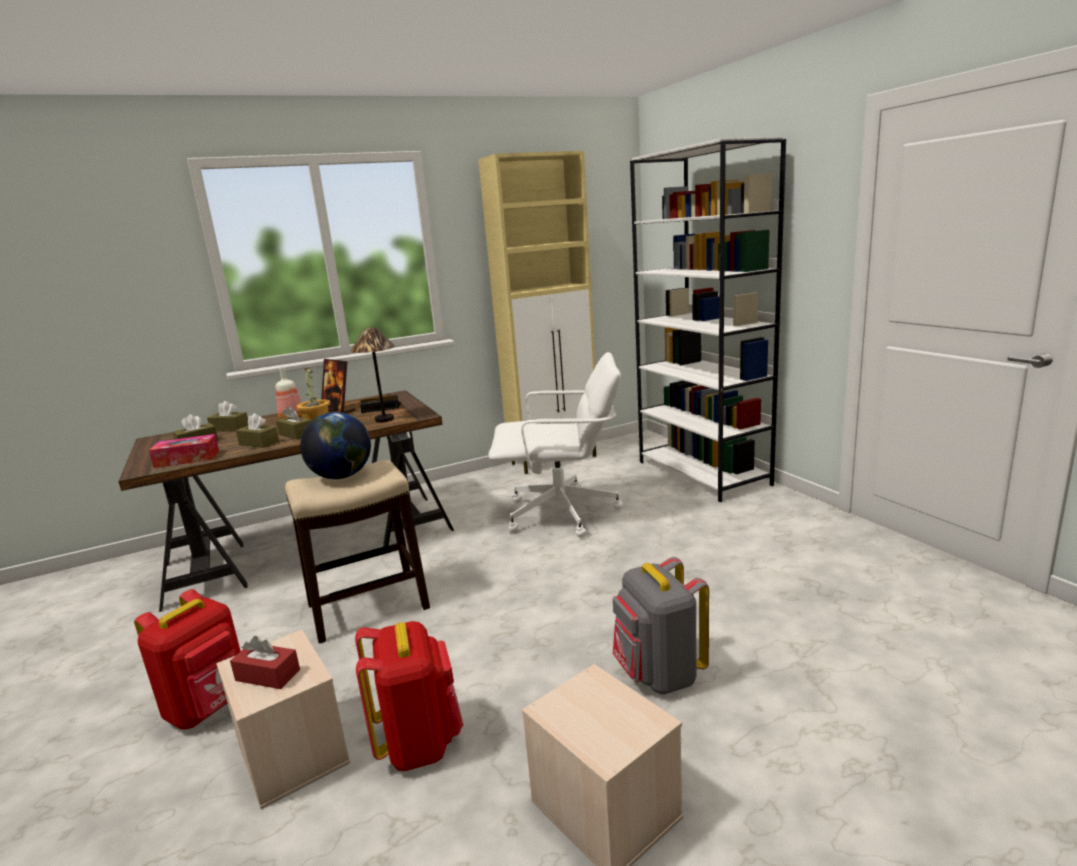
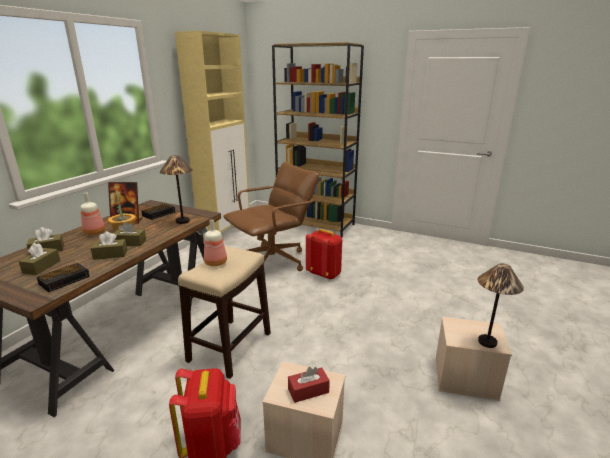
camera: 40 degrees left, 5 degrees up
(187, 459) = (65, 280): tissue box -> alarm clock
(342, 476) = (215, 262): globe -> bottle
(419, 743) = (362, 395): red backpack -> red backpack (324, 274)
(563, 514) = (273, 261): white office chair -> brown office chair
(596, 738) = (486, 342): none -> table lamp
(658, 675) = (416, 320): grey backpack -> none
(703, 473) = (316, 225): white bookcase -> brown bookcase

